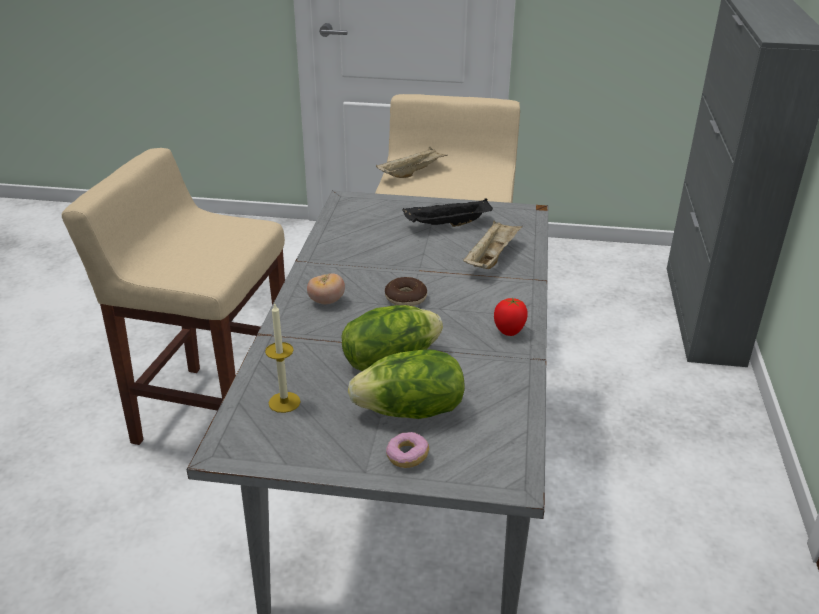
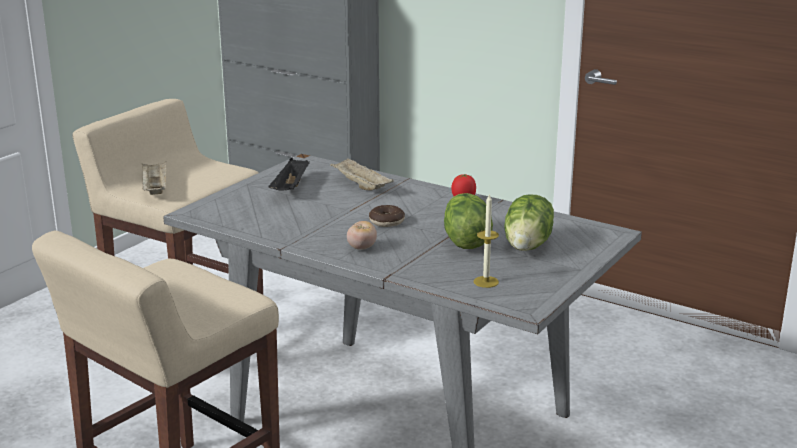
camera: 65 degrees left, 10 degrees down
(407, 457) = (574, 255): donut -> none

